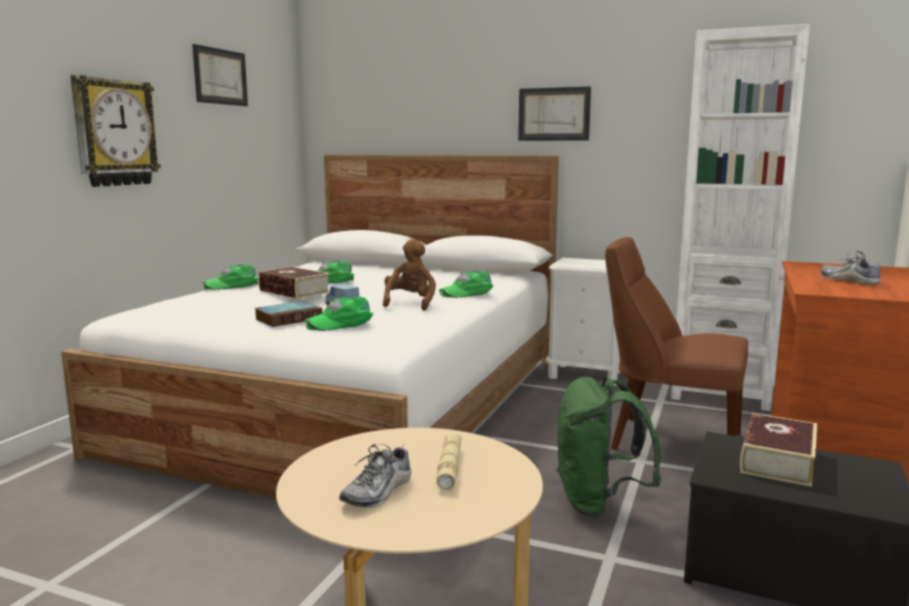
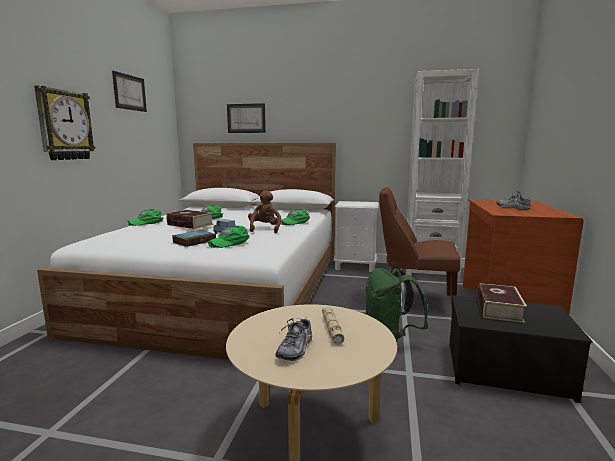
camera: 10 degrees left, 0 degrees up
(554, 114) = (332, 119): picture -> picture (246, 118)

